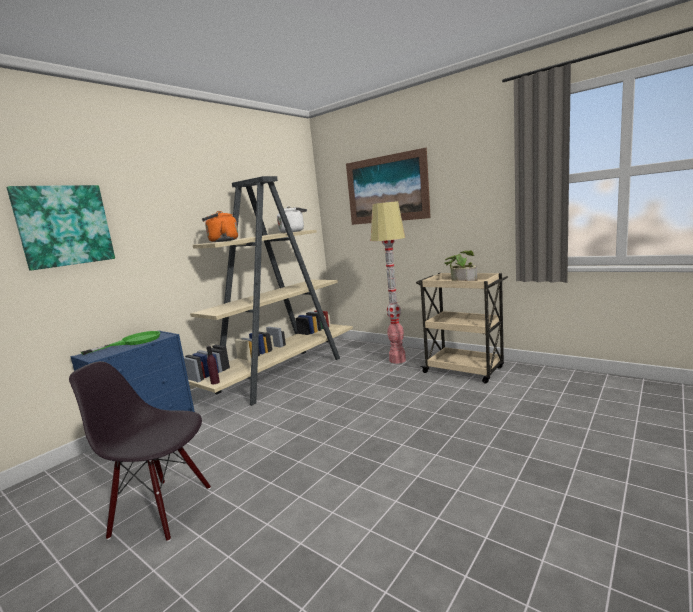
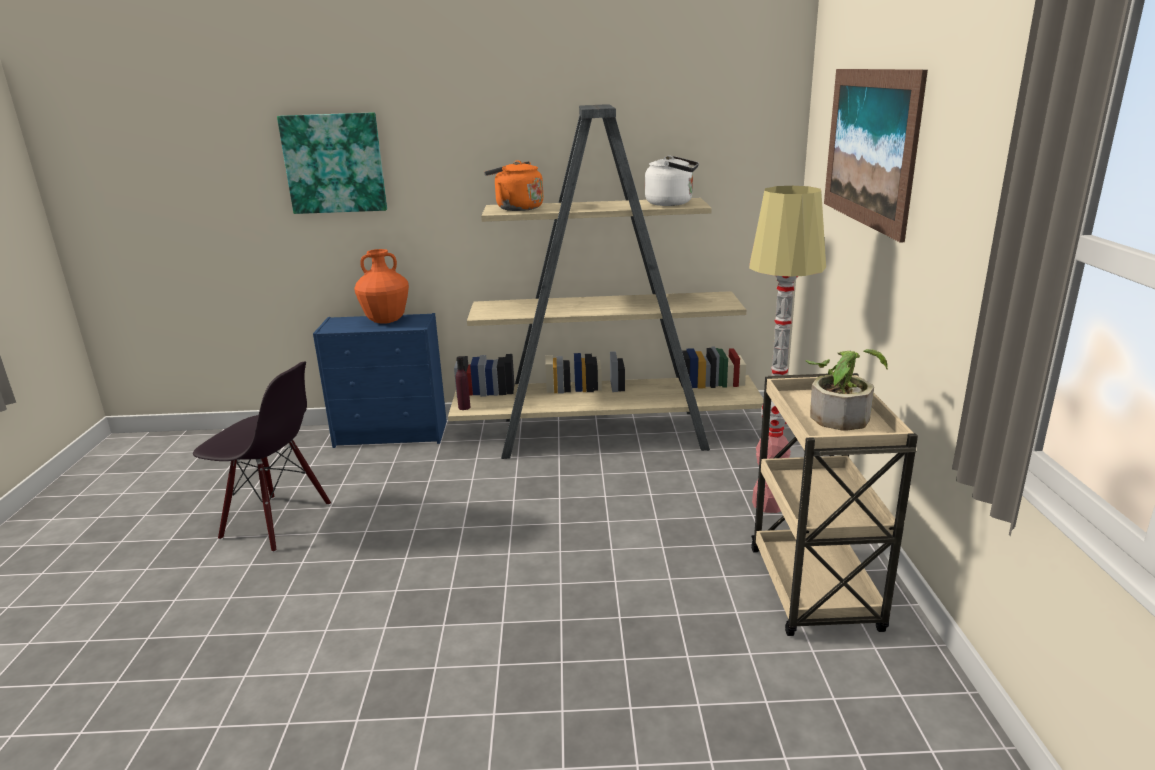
camera: 50 degrees right, 10 degrees up
(134, 342) = (386, 321): green frying pan -> orange vase
(163, 510) = (276, 522): black chair -> black chair turned 135 degrees clockwise

